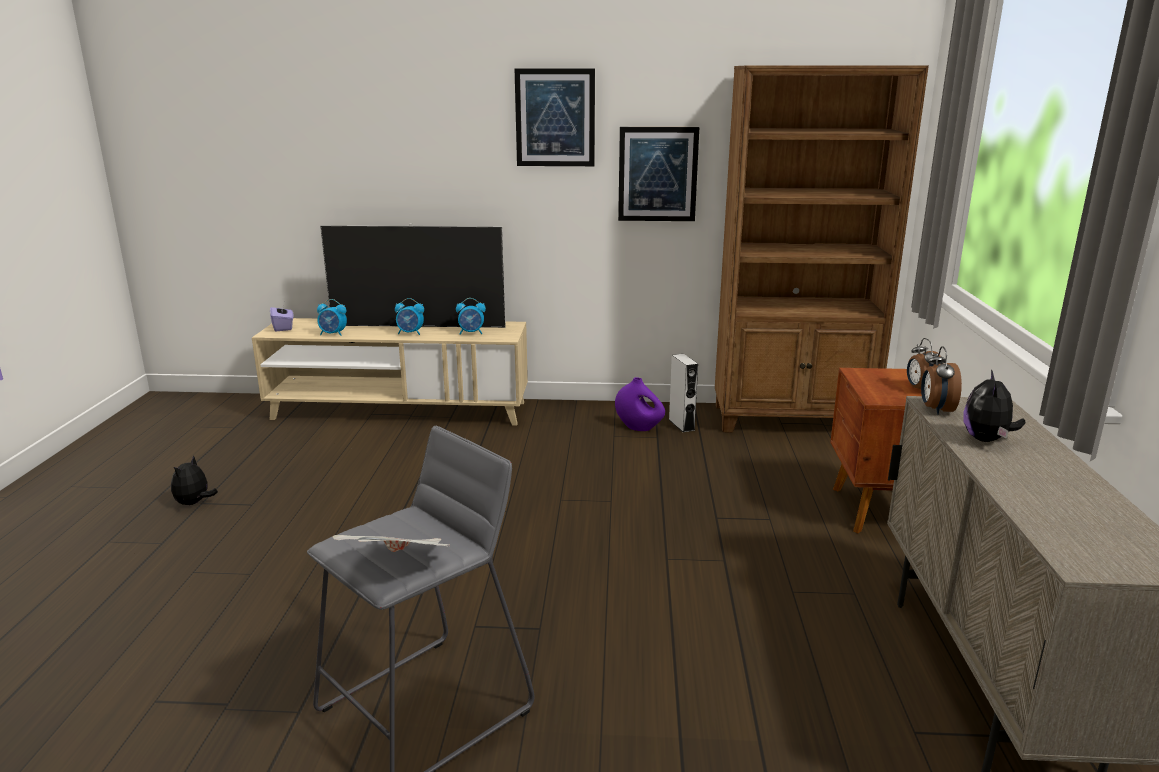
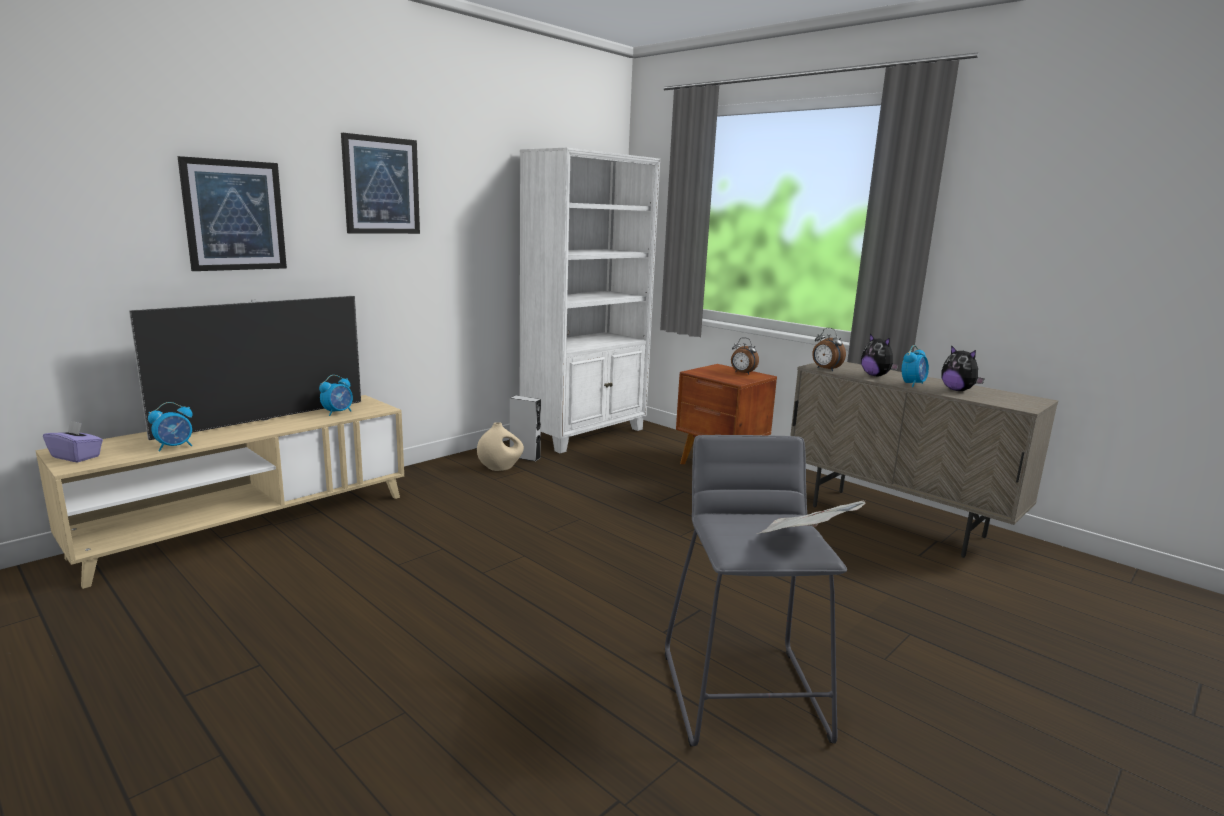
camera: 50 degrees left, 5 degrees down
(194, 503) = (172, 701): plush toy -> plush toy (958, 390)
(410, 333) = (272, 426): alarm clock -> alarm clock (913, 384)
(639, 428) = (500, 468): purple vase -> beige vase
(657, 174) = (468, 240): picture -> picture (234, 215)
(792, 420) = (585, 434): brown bookcase -> white bookcase

